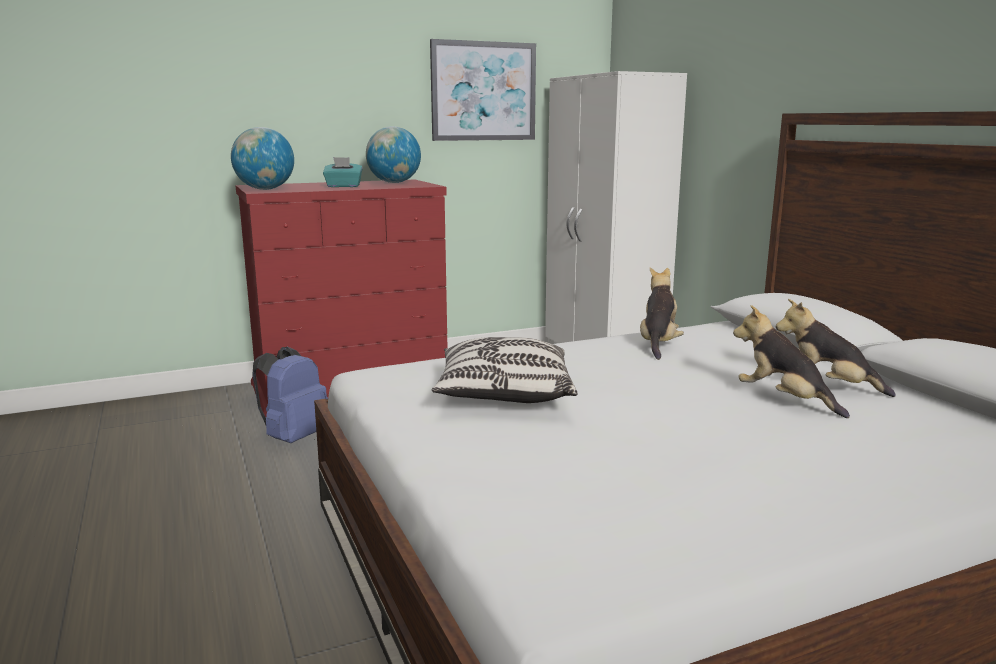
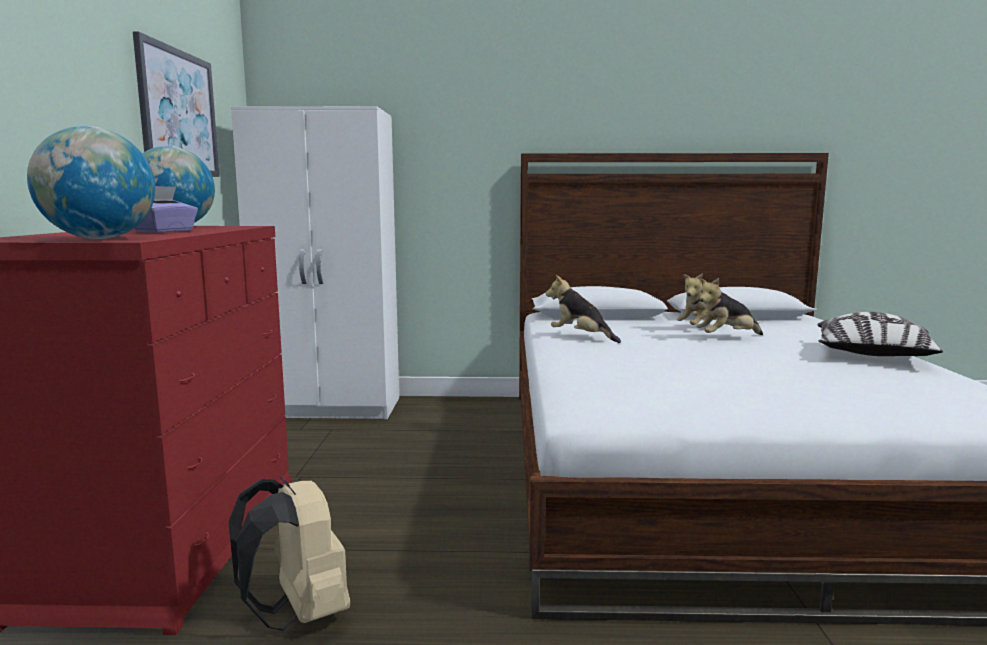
camera: 65 degrees left, 5 degrees down
(294, 438) = (299, 614): blue backpack -> beige backpack
(343, 186) = (165, 231): turquoise tissue box -> purple tissue box
(504, 394) = (690, 382): pillow -> pillow (873, 356)

